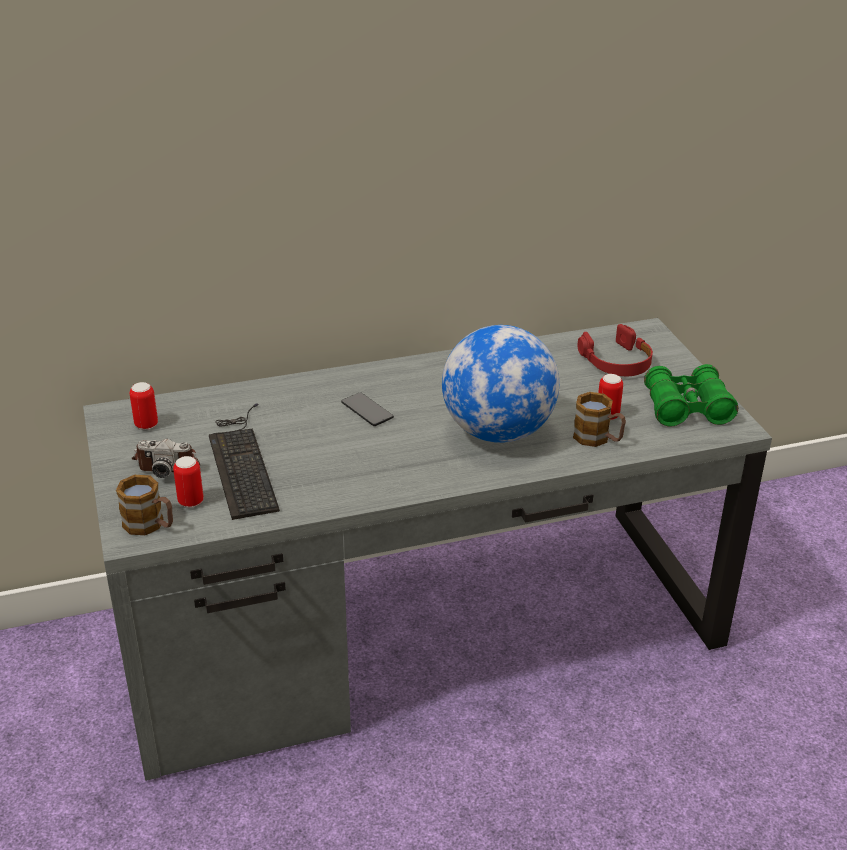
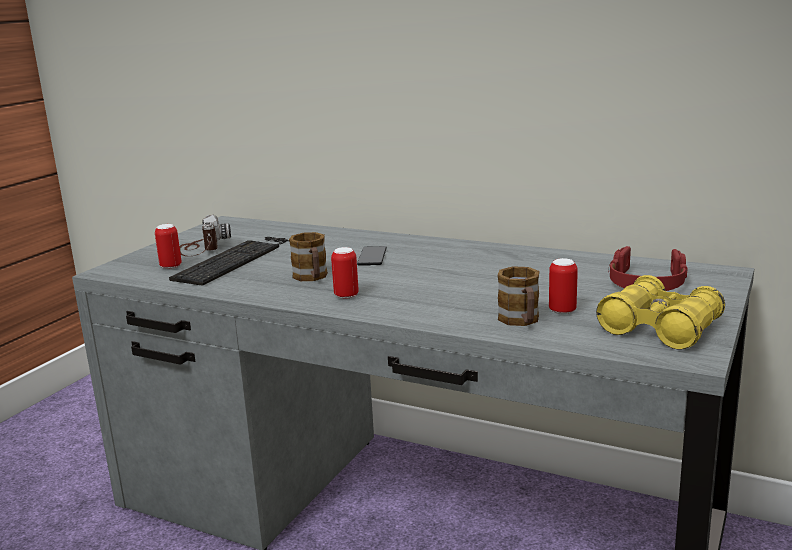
camera: 45 degrees right, 15 degrees down
(146, 425) = (231, 230): can -> can (346, 296)
(150, 525) = (127, 269): mug -> mug (312, 278)
(168, 463) = (201, 248): camera -> camera turned 150 degrees counterclockwise
(498, 432) = (442, 293): globe -> none
(687, 408) = (660, 328): green binoculars -> yellow binoculars

